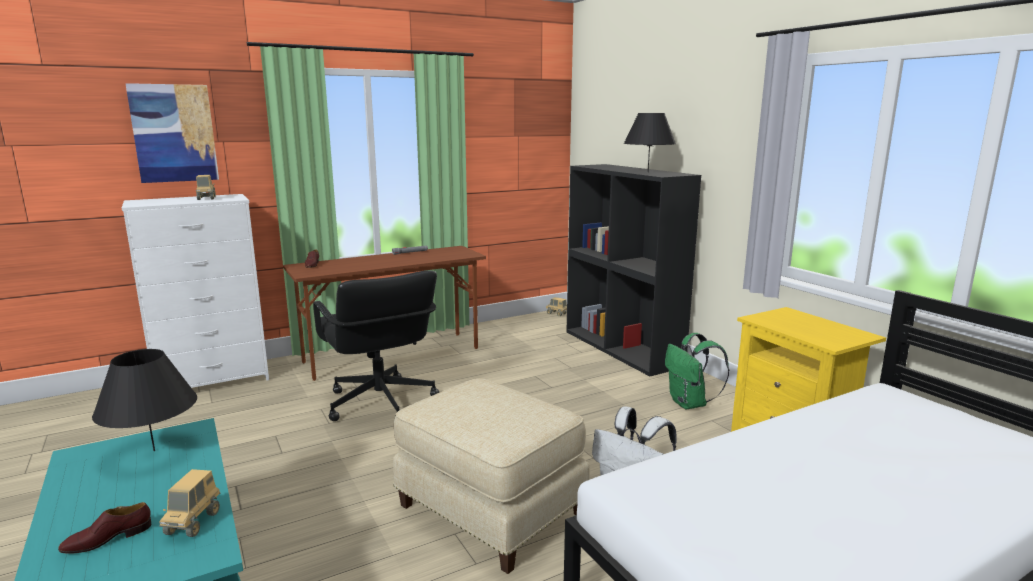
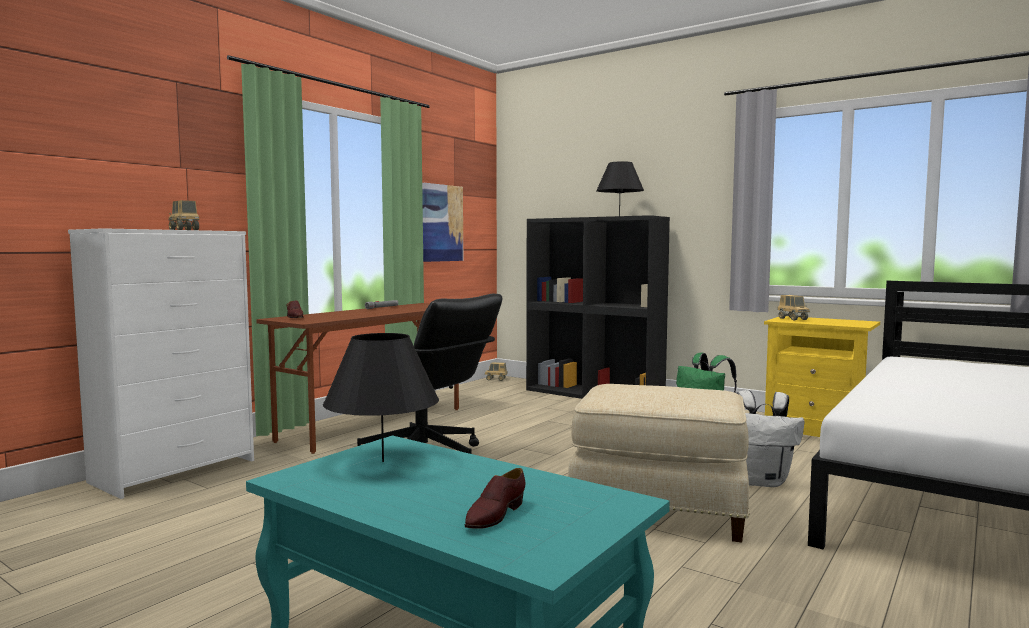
camera: 25 degrees left, 10 degrees down
(174, 133) = (132, 151): picture -> picture (442, 223)
(193, 523) = (559, 490): toy truck -> toy truck (792, 319)

